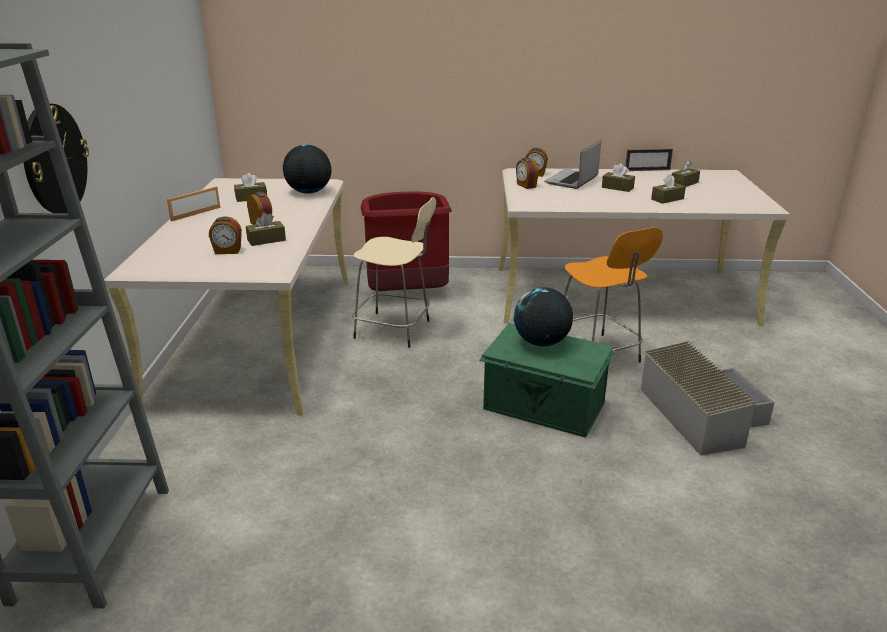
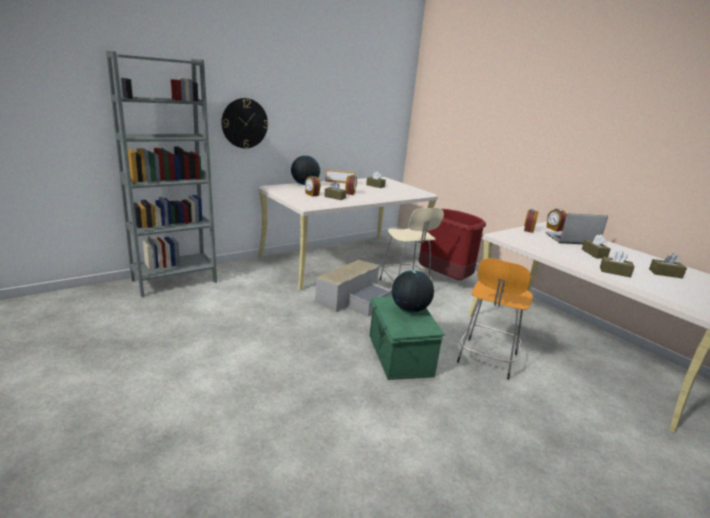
camera: 50 degrees right, 5 degrees down
(308, 192) = (404, 192): globe -> globe (304, 184)
(647, 170) = (657, 258): picture frame -> none
(701, 413) = (484, 425): grey storage box -> grey storage box (354, 298)

